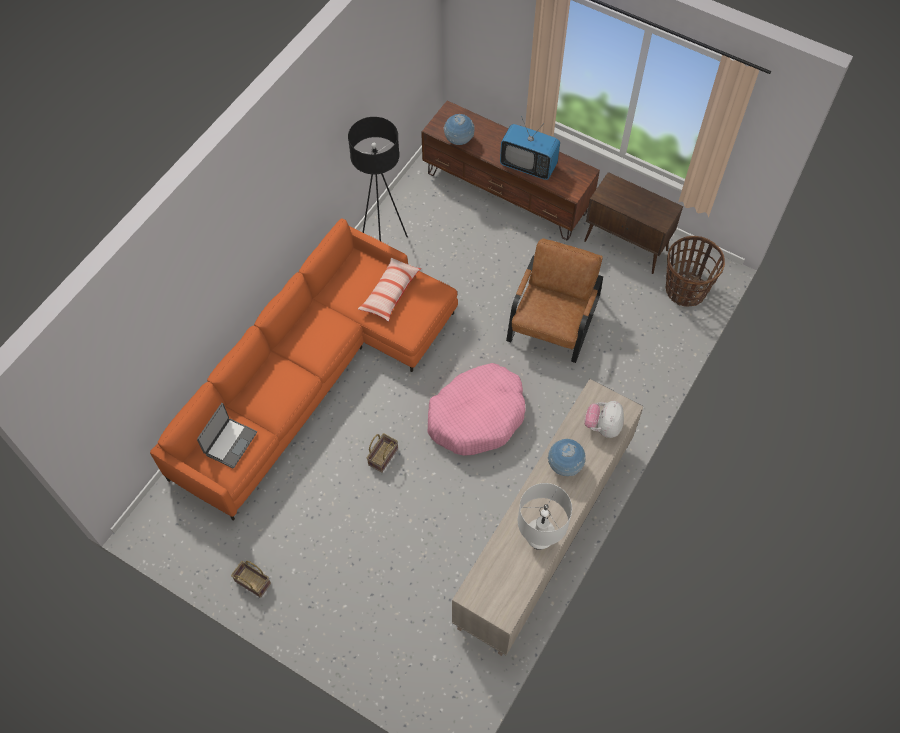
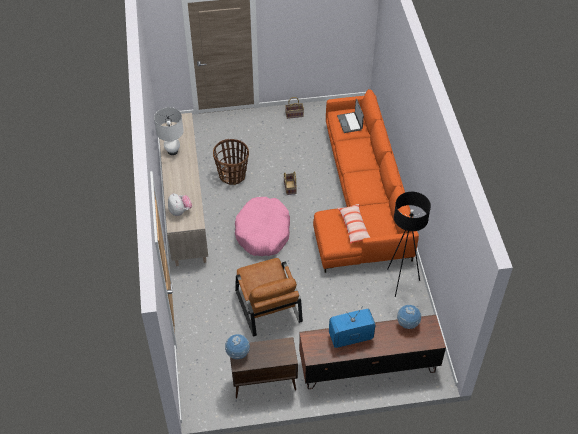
camera: 140 degrees right, 10 degrees down
(564, 466) = (185, 184): globe -> globe (238, 354)
(685, 290) = (205, 378): basket -> basket (232, 175)

